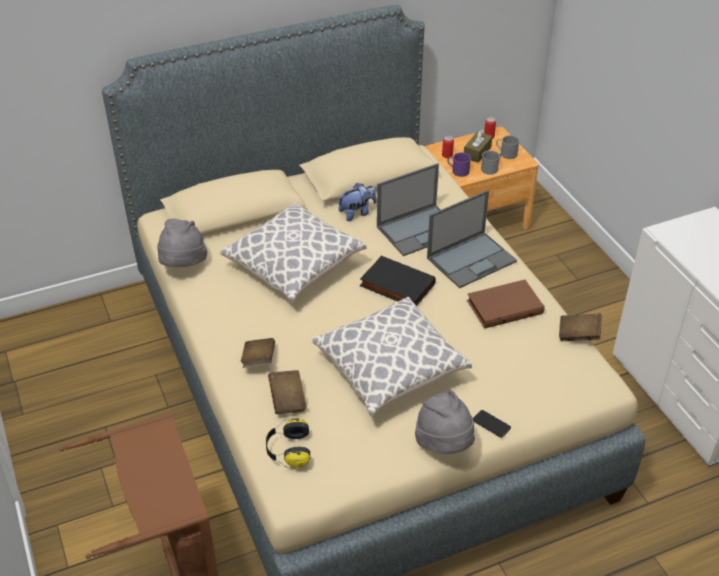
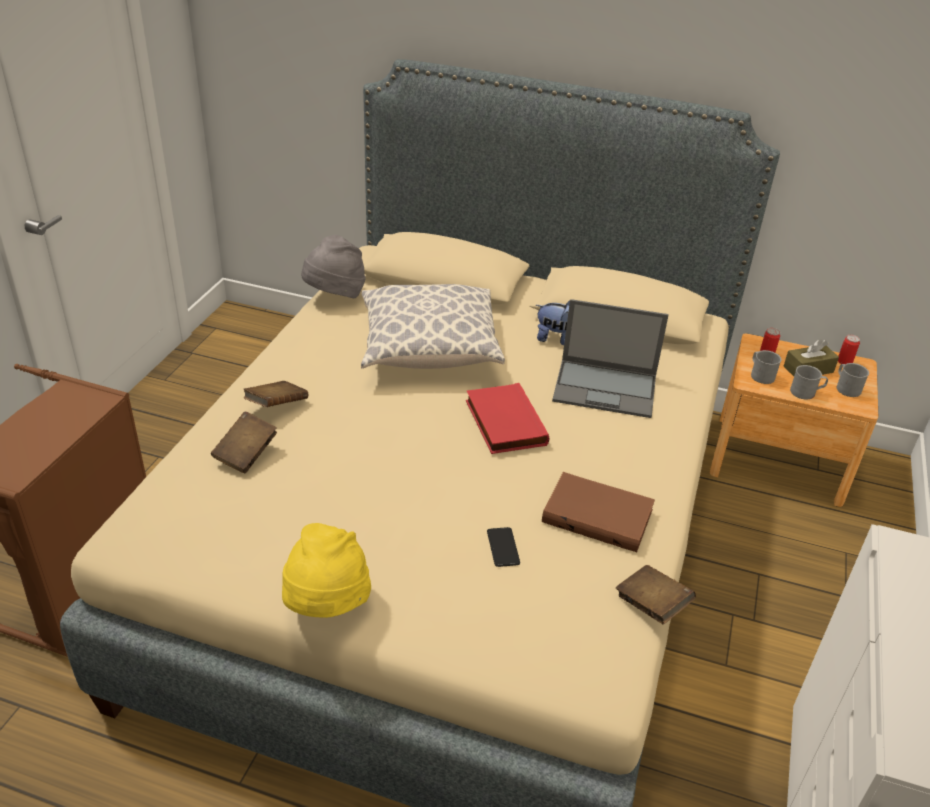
camera: 40 degrees right, 5 degrees down
(288, 450) = (177, 497): headphones -> none
(390, 370) = (380, 494): pillow -> none
(396, 286) = (503, 422): black book -> red book
(444, 444) = (326, 605): grey hat -> yellow hat
(458, 170) = (760, 374): purple mug -> grey mug
(472, 259) = (626, 447): laptop -> none
(491, 424) = (405, 623): phone -> phone (503, 547)

